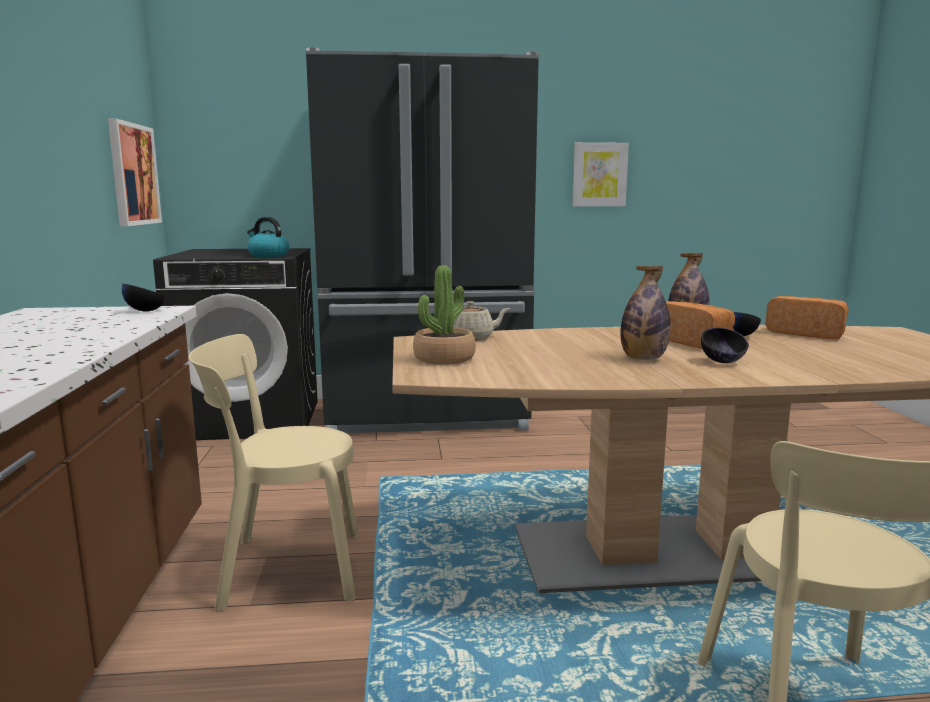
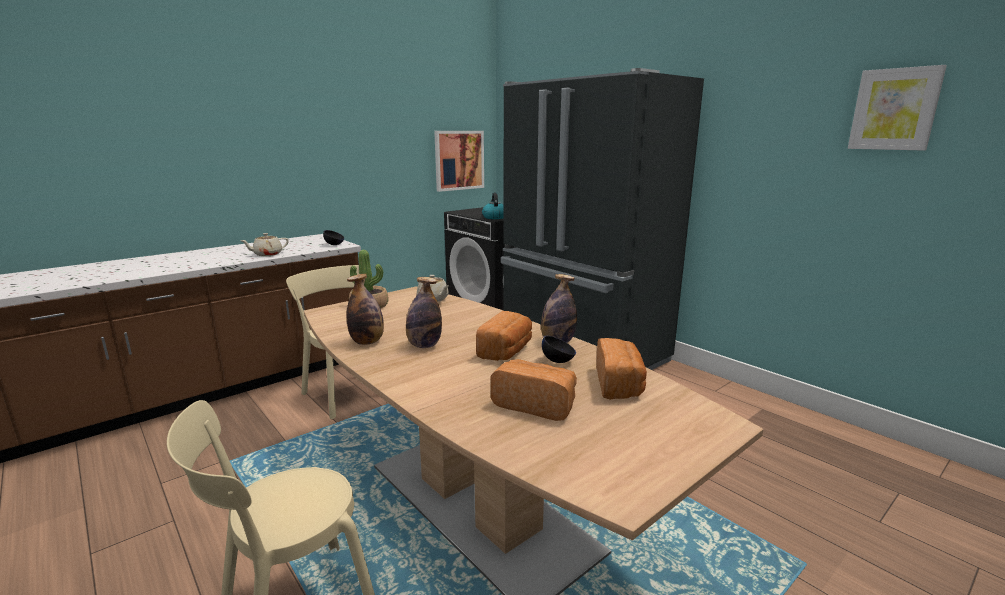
camera: 55 degrees right, 5 degrees up
(90, 337) = (267, 254): none -> beige teapot
(599, 174) = (782, 173): picture -> picture (894, 109)
(599, 373) = (367, 342): none -> bottle
(722, 362) = (442, 368): black bowl -> none
(838, 353) = (535, 404): none -> bread

